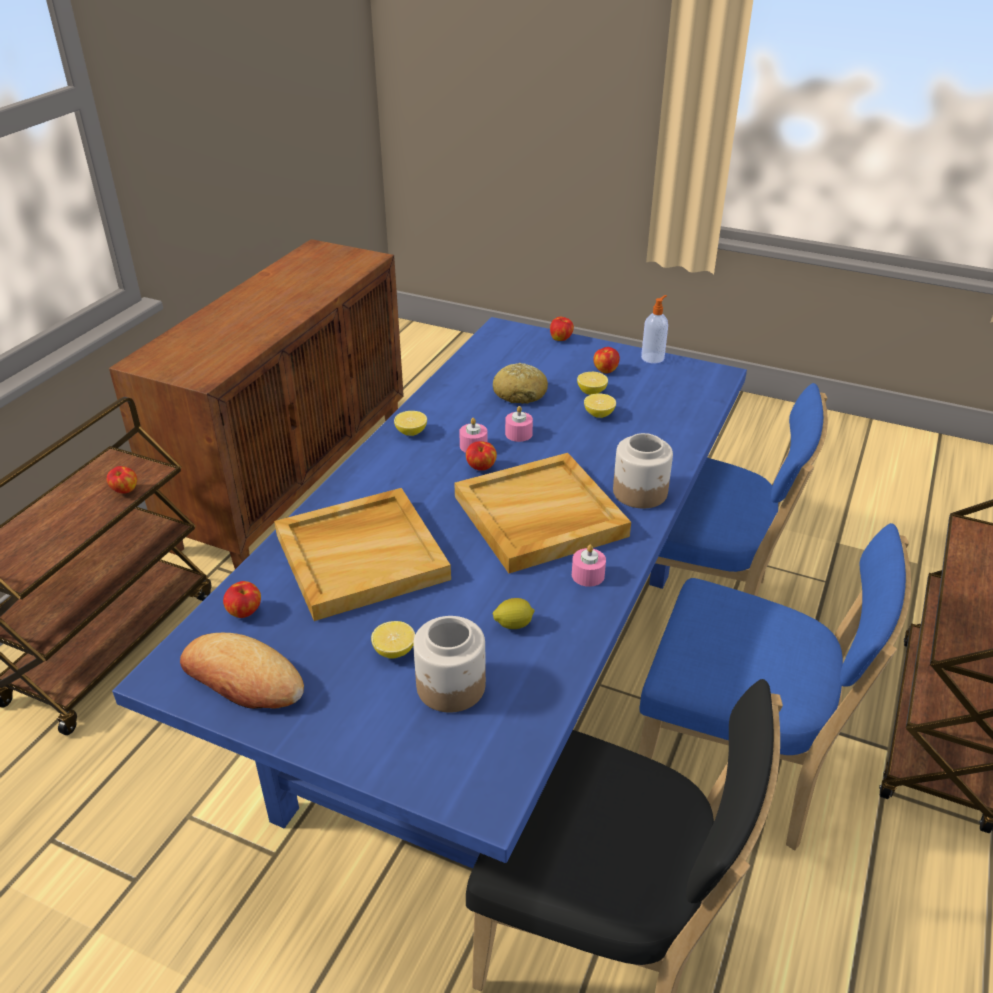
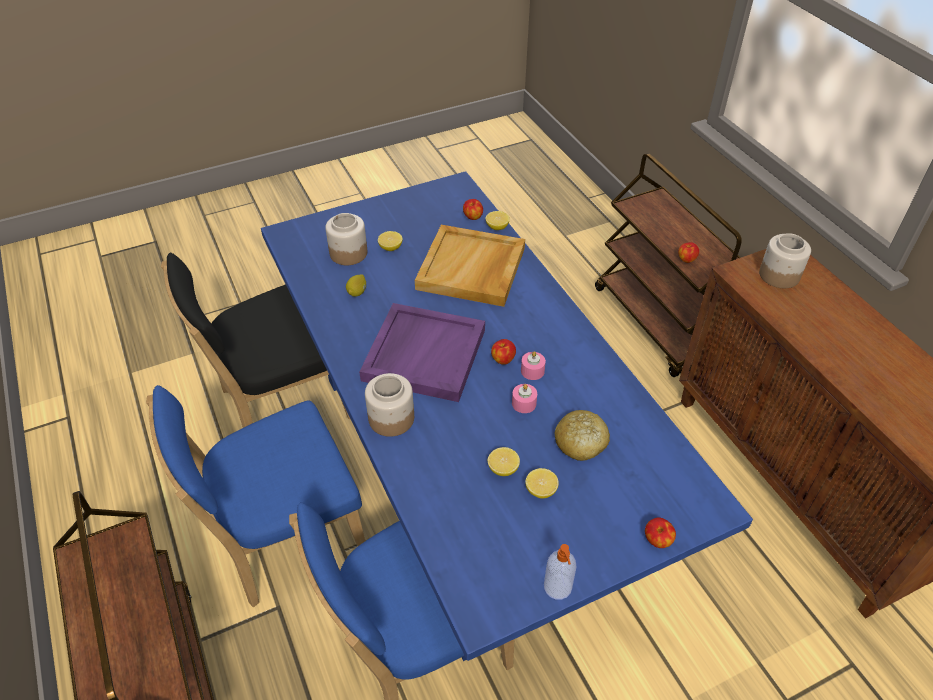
camera: 130 degrees right, 10 degrees up
(186, 359) = (778, 275): none -> jar
(243, 679) = (429, 202): bread -> none
(411, 432) = (581, 350): lemon -> lemon (497, 227)
(539, 517) = (423, 354): beige tray -> purple tray
(588, 575) = (354, 341): pink candle -> none
(605, 370) = (568, 529): apple -> none

